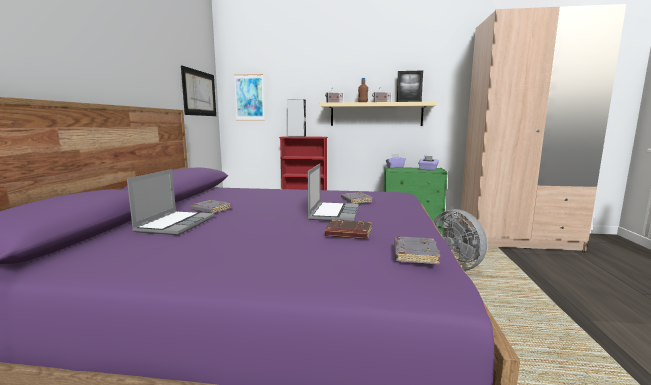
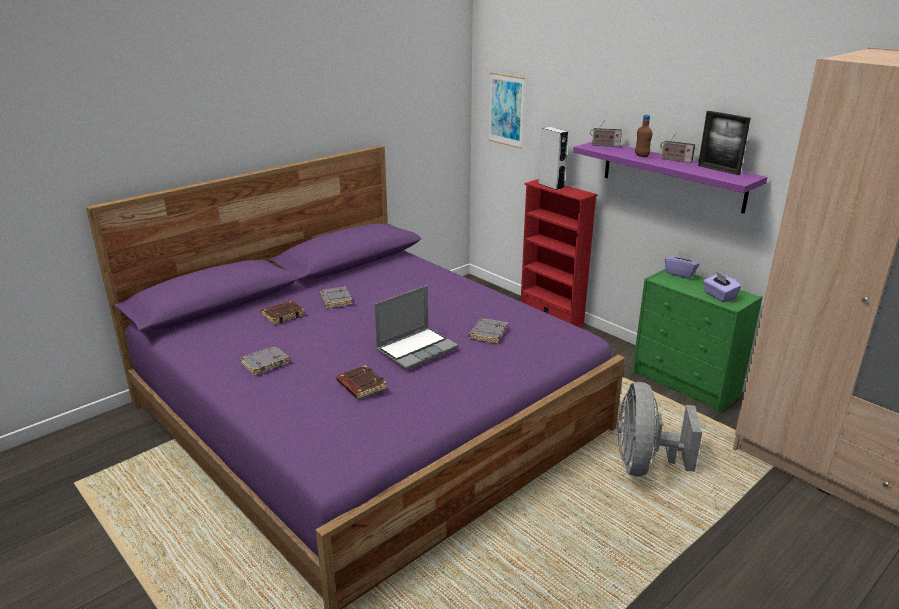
camera: 40 degrees right, 15 degrees up
(175, 224) = (283, 315): laptop -> brown book
(199, 93) = (429, 108): picture -> none
(376, 114) = (672, 175): beige shelf -> purple shelf
(414, 254) = (361, 430): grey book -> grey book (265, 363)

